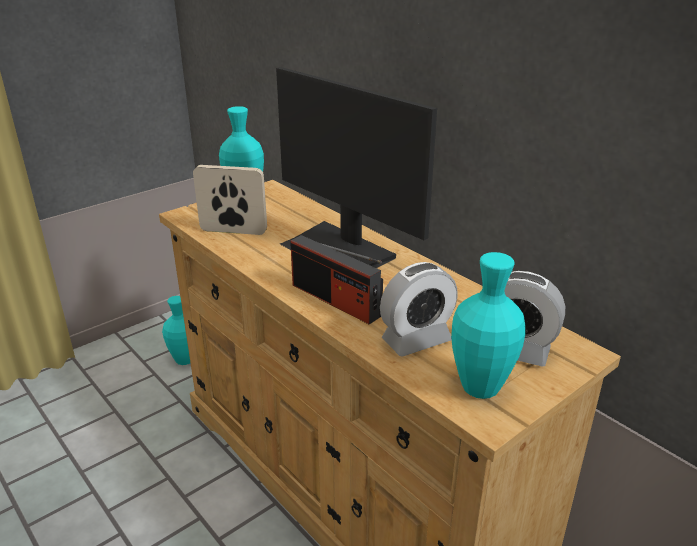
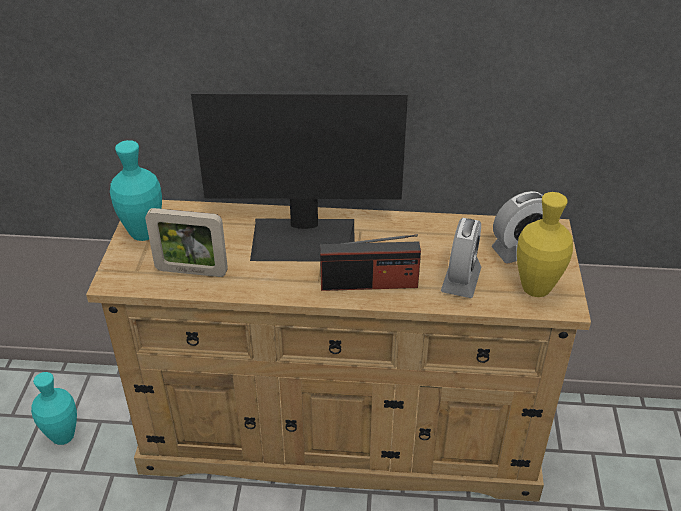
camera: 45 degrees left, 10 degrees up
(233, 231) = (191, 271): picture frame -> picture frame turned 135 degrees counterclockwise
(480, 388) = (536, 289): turquoise vase -> yellow vase

